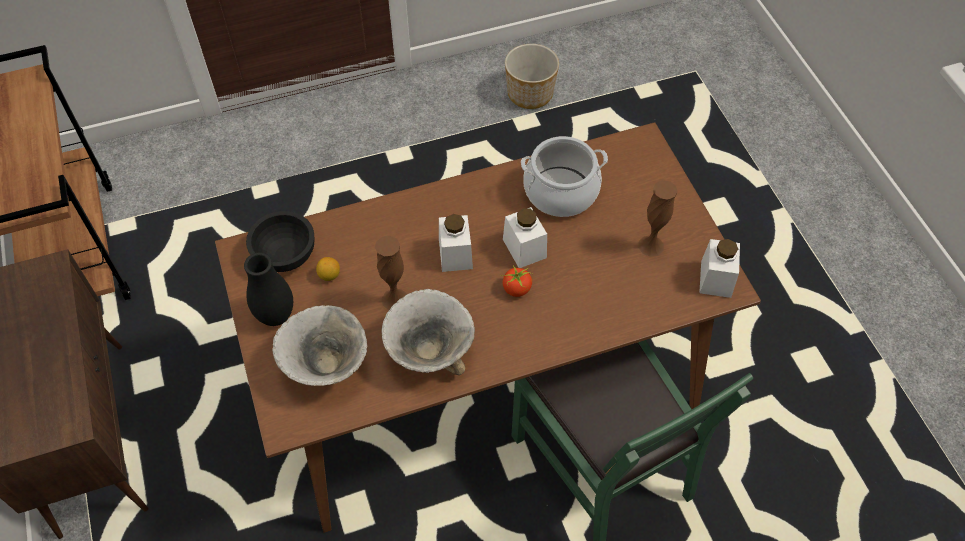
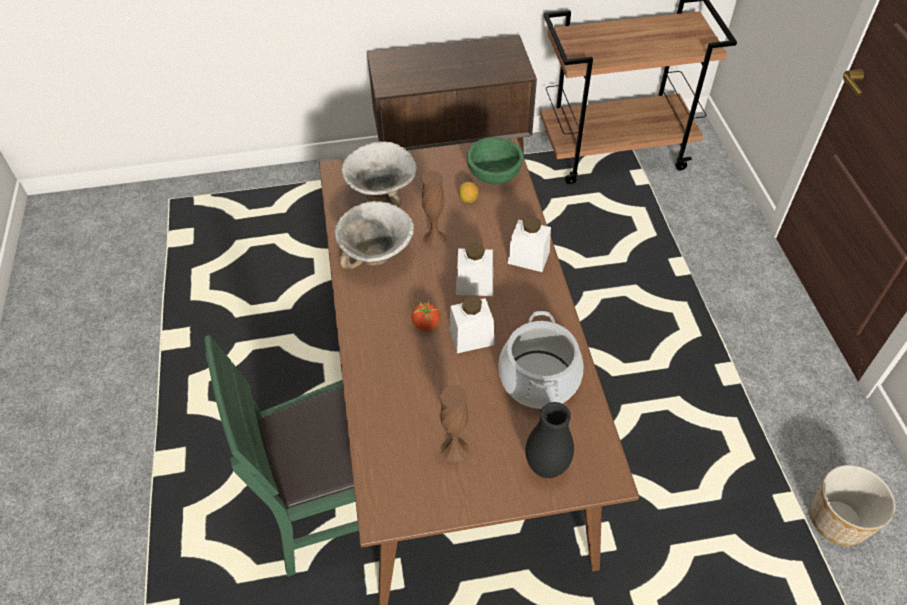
camera: 100 degrees right, 5 degrees down
(276, 316) = (435, 168): black vase -> black vase (546, 466)
(285, 255) = (494, 175): black bowl -> green bowl
(716, 279) = (398, 504): white jar -> white jar (528, 257)

